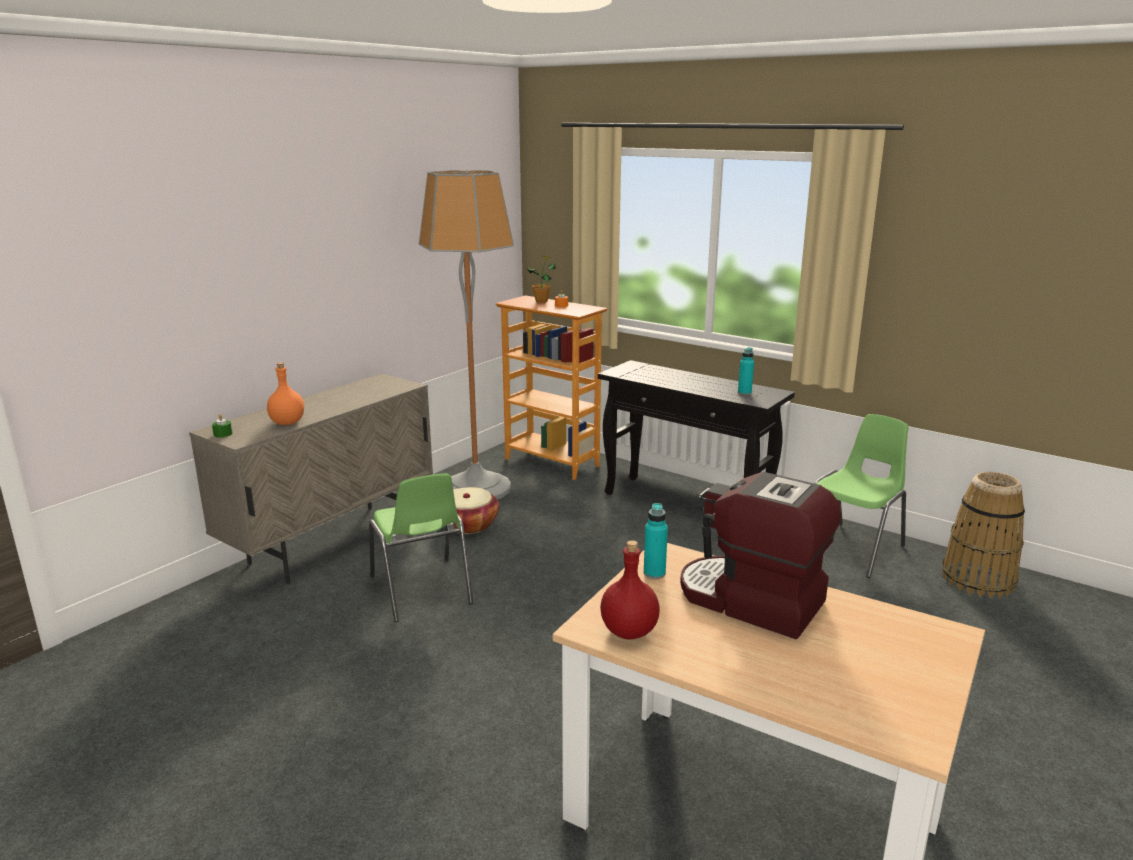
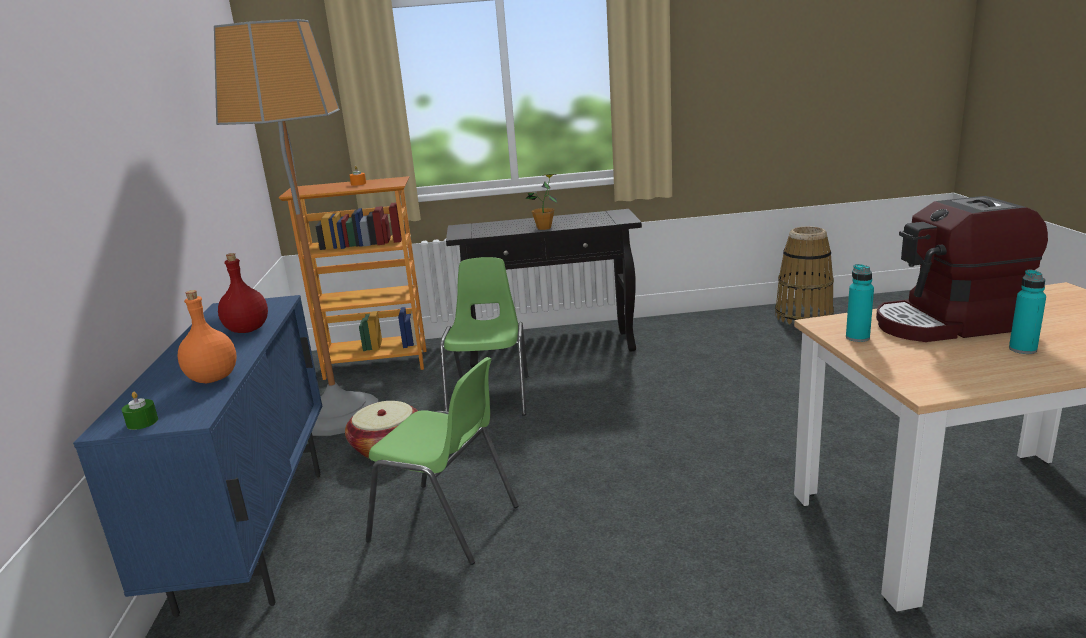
camera: 40 degrees left, 0 degrees up
(333, 543) = (257, 536): beige cabinet -> blue cabinet
(541, 301) = (327, 186): potted plant -> potted plant (544, 228)
(630, 631) = (952, 376): red bottle -> red bottle (248, 329)
(744, 393) = (598, 218): turquoise bottle -> turquoise bottle (1022, 349)
(854, 548) = (710, 329): green chair -> green chair (491, 396)

